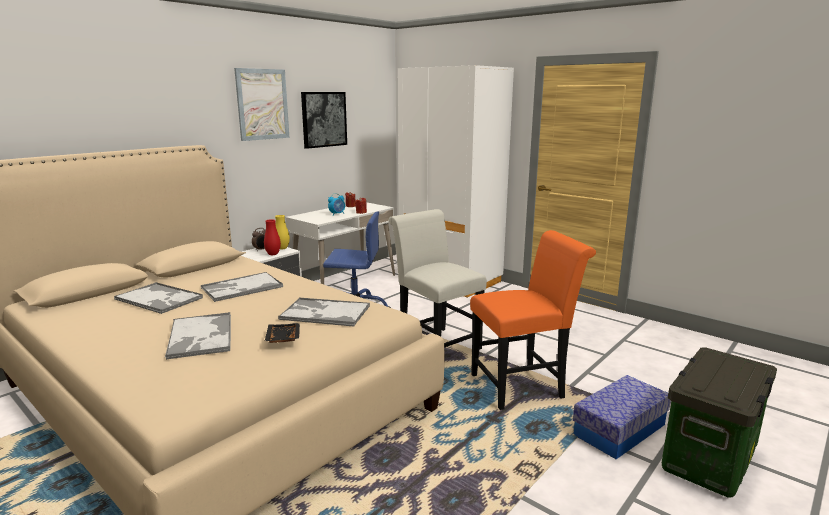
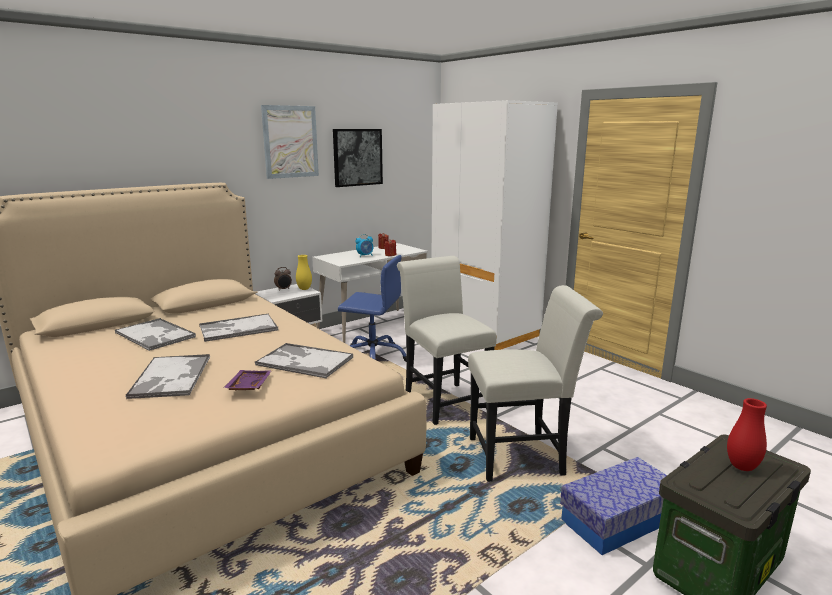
camera: 10 degrees right, 0 degrees up
(273, 254) = (292, 294): red vase -> red vase (742, 467)
(282, 339) = (248, 386): black tray -> purple tray
(523, 385) = (523, 456): orange chair -> white chair

